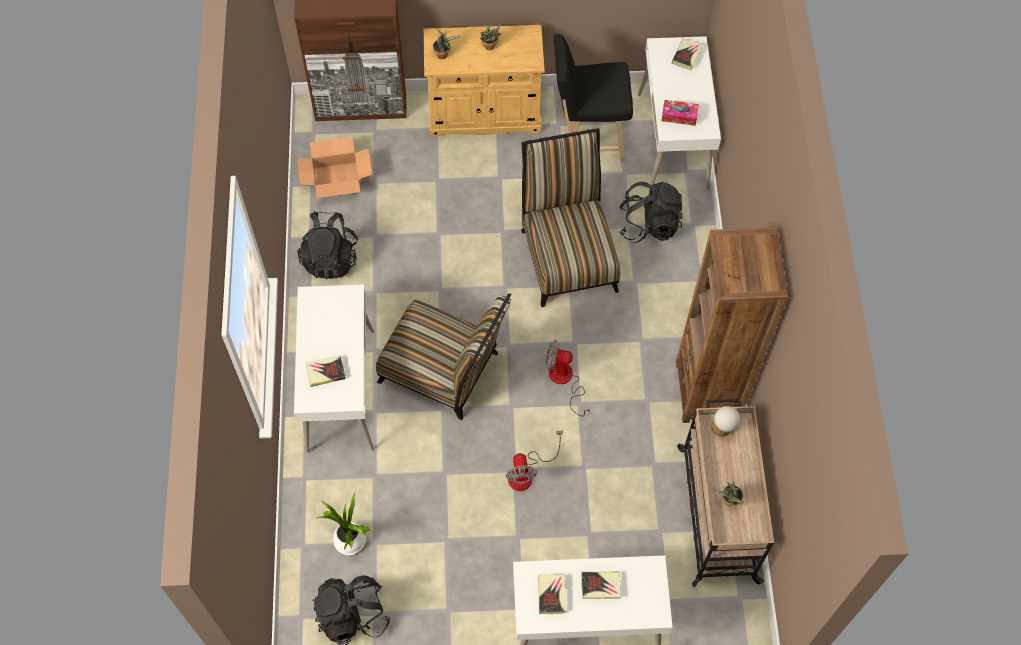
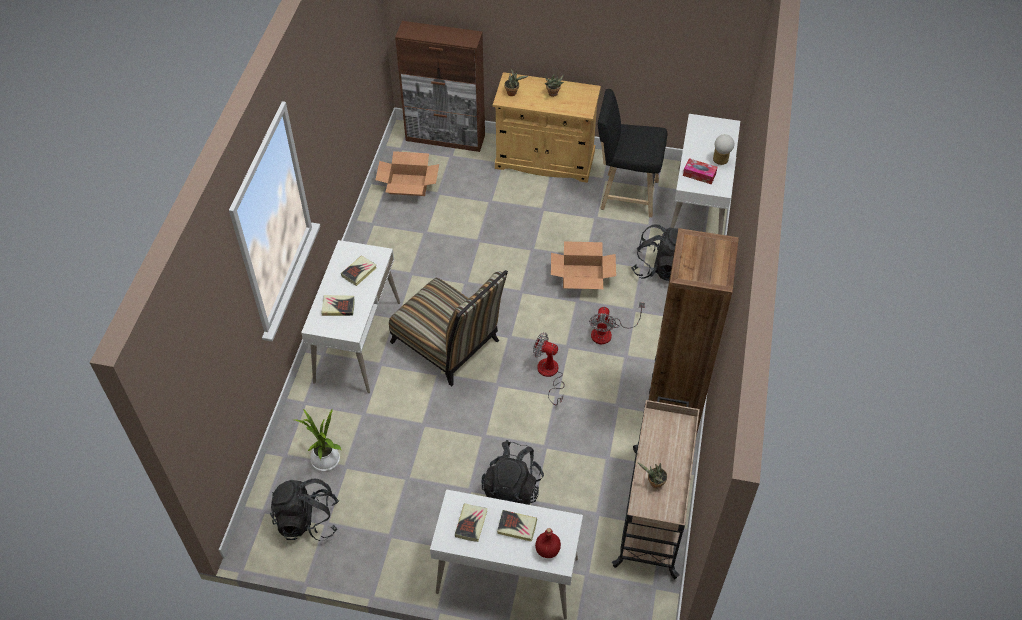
camera: 15 degrees right, 10 degrees down
(330, 258) = (383, 241): black backpack -> black backpack (512, 488)
(527, 472) = (494, 440): fan -> fan (608, 332)
(567, 253) = (582, 277): chair -> cardboard box
(640, 603) = (548, 550): none -> red bottle
(687, 55) = (719, 131): book -> book (359, 272)
(721, 430) = (665, 425): table lamp -> table lamp (720, 161)

